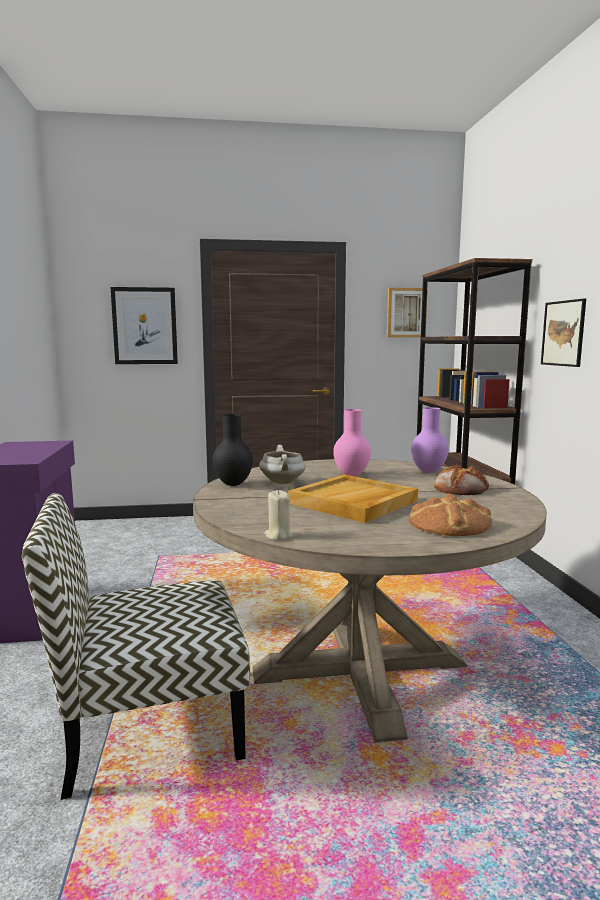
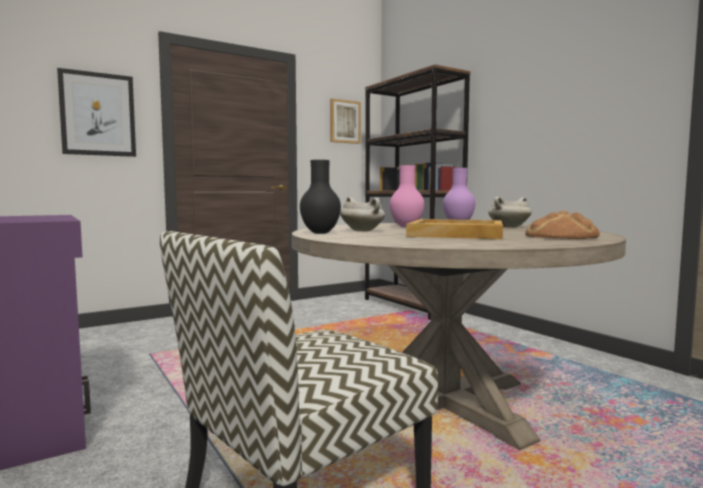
camera: 25 degrees left, 5 degrees down
(278, 535) = (460, 246): beige candle -> none
(461, 488) = (509, 227): bread -> white cooking pot
(563, 333) = (505, 125): picture -> none

